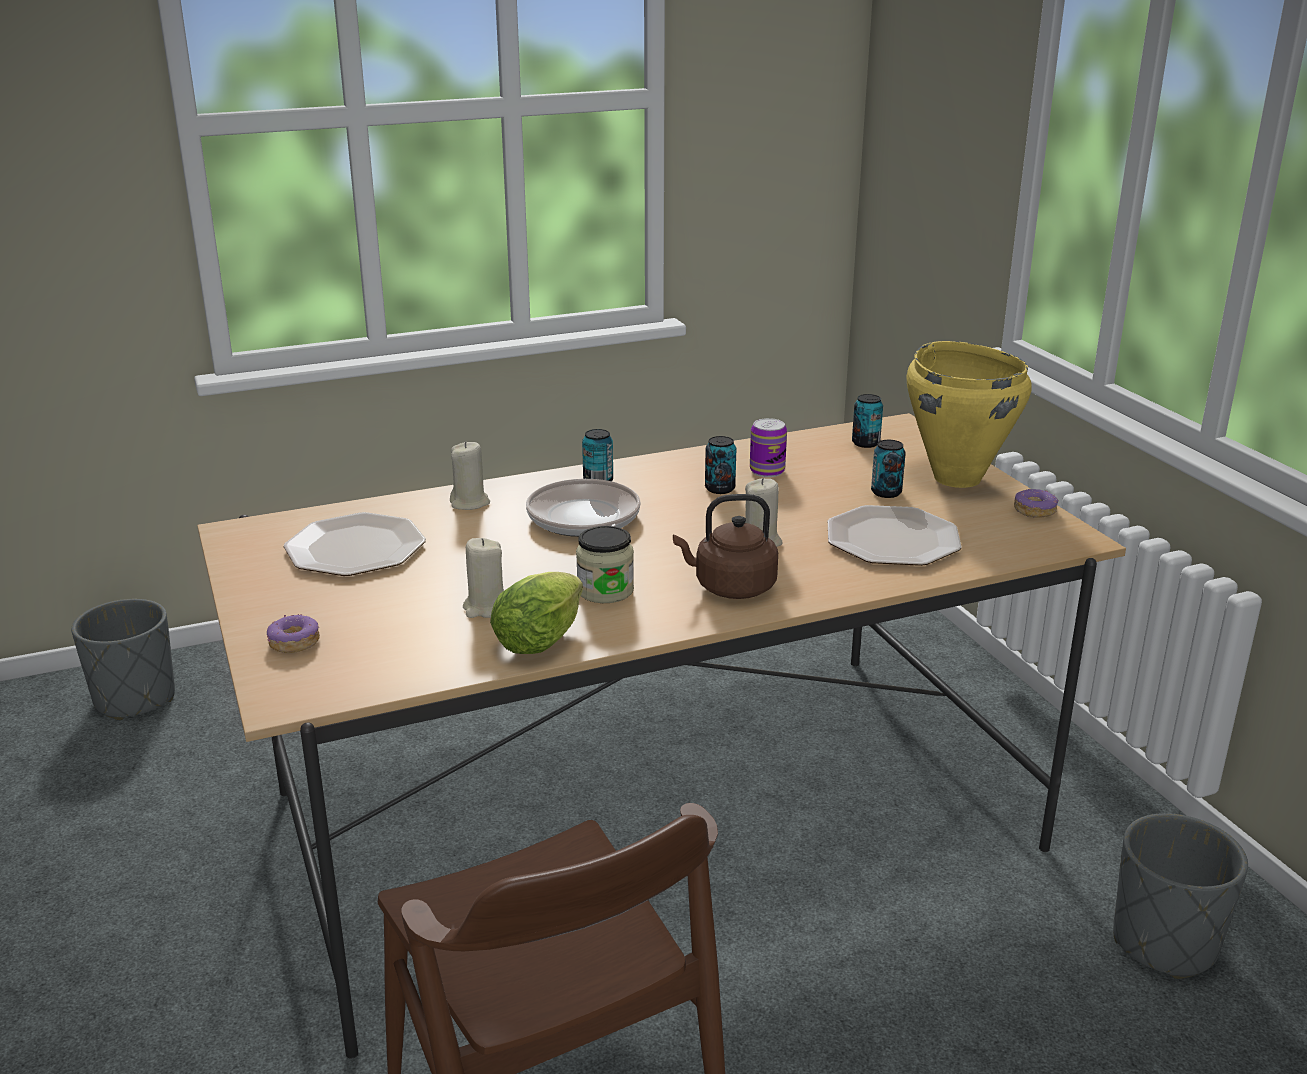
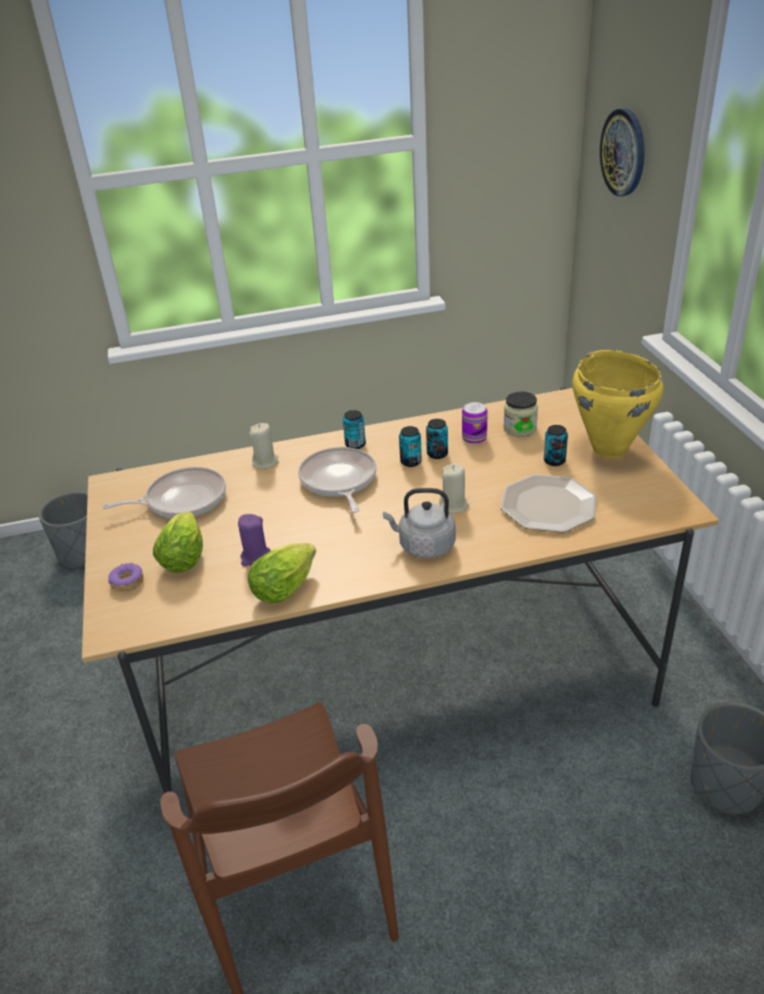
camera: 10 degrees right, 10 degrees up
(354, 547) = (182, 500): plate -> frying pan
(376, 609) = (185, 556): none -> lettuce
(486, 608) = (256, 558): beige candle -> purple candle
(605, 590) = (338, 545): jar -> jar (520, 428)
(730, 587) = (423, 546): brown kettle -> grey kettle
(865, 443) = (551, 413): can -> can (411, 461)
(931, 115) = (624, 152): none -> wall clock
(1034, 510) = (659, 481): donut -> none

